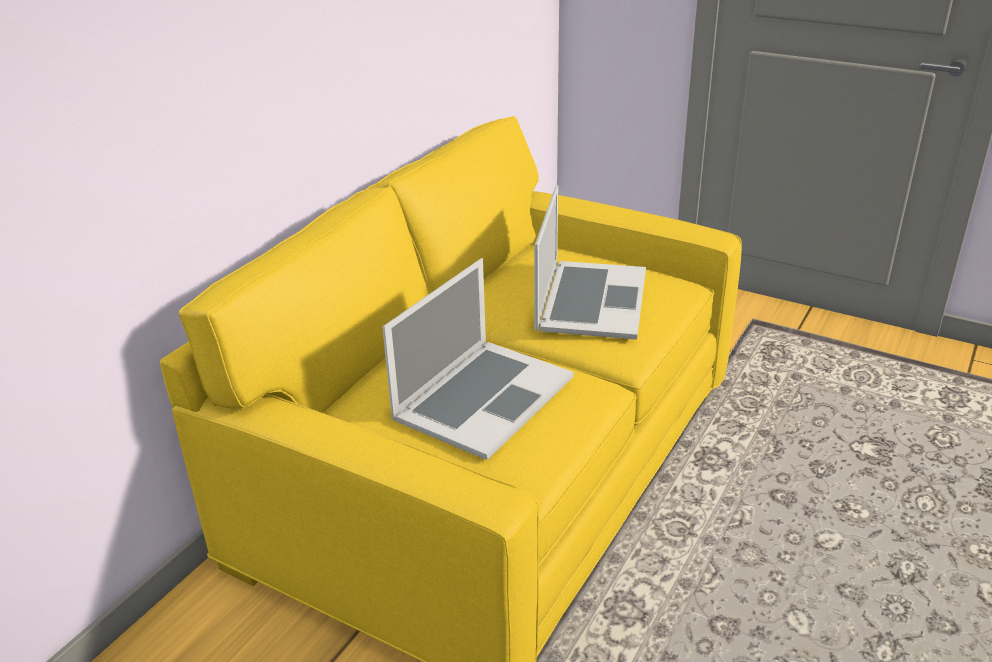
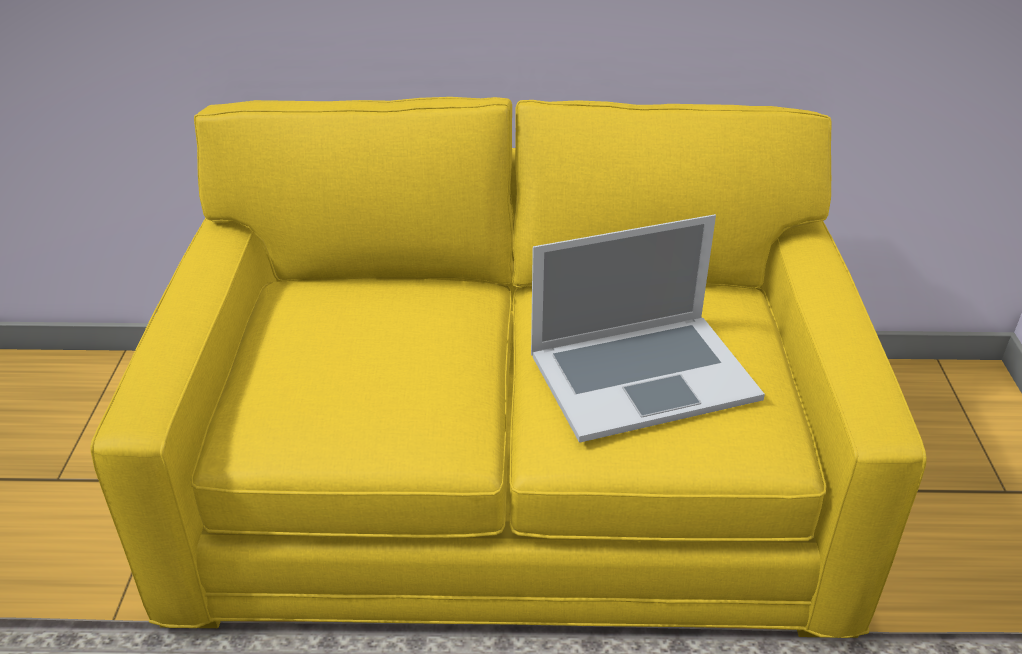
camera: 60 degrees right, 5 degrees up
(483, 397) = (369, 362): laptop -> none

